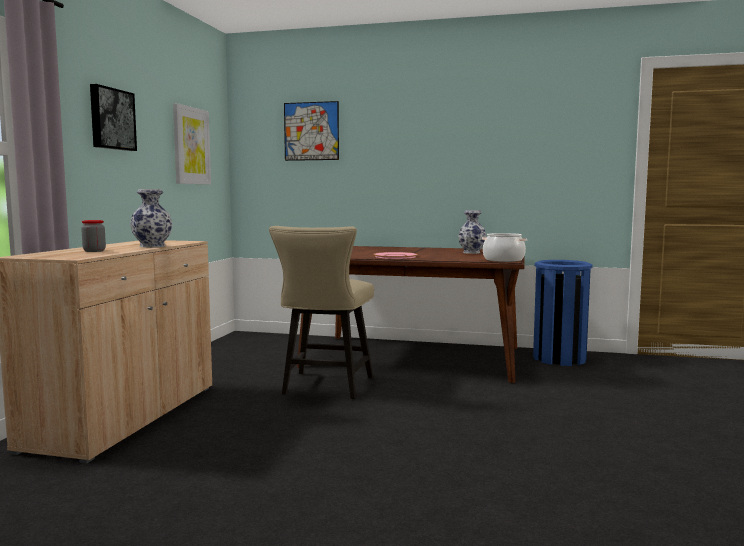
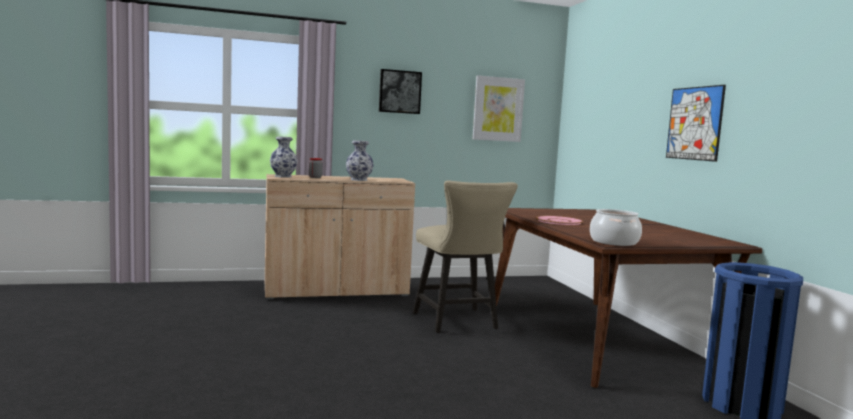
camera: 60 degrees right, 0 degrees up
(311, 131) = (605, 93): picture -> picture (694, 123)
(325, 387) = (458, 322): beige chair -> beige chair turned 90 degrees counterclockwise
(472, 252) = (659, 234): vase -> vase (283, 176)

